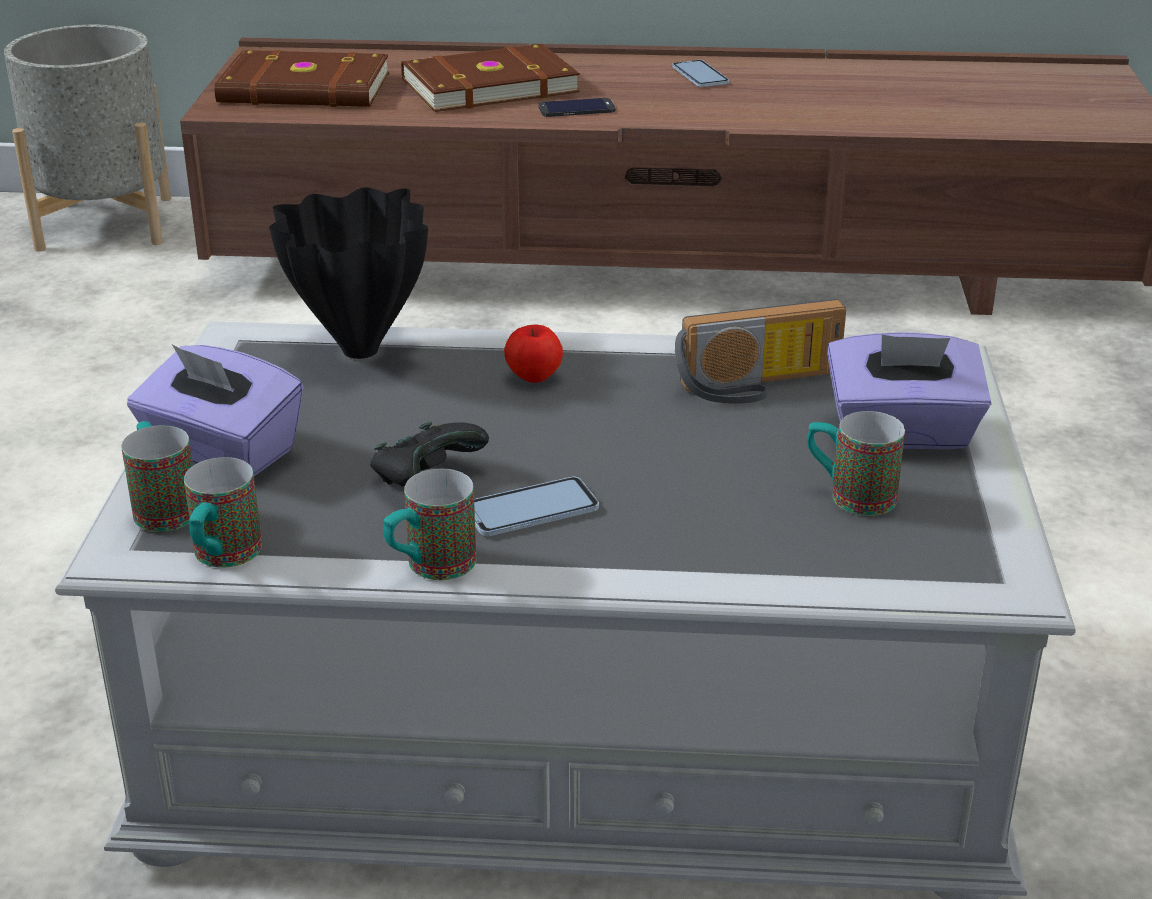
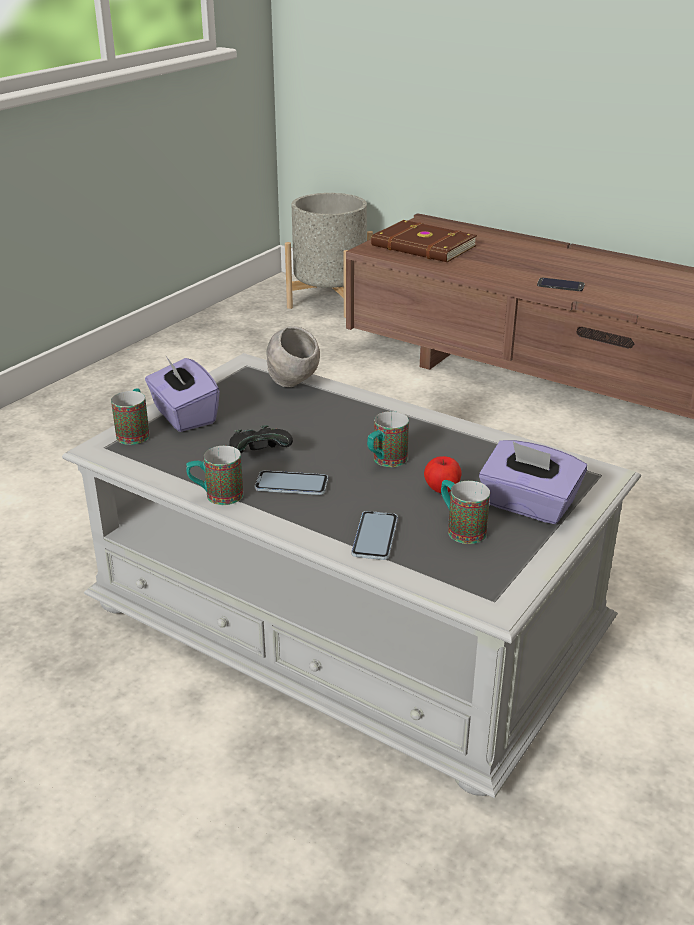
camera: 30 degrees right, 0 degrees up
(222, 558) = (135, 463): mug -> mug (385, 462)
(358, 351) = (293, 385): black vase -> grey bowl
(487, 85) = (523, 262): brown book -> none
(534, 376) = (364, 420): apple -> apple (442, 488)
(700, 76) = (656, 280): phone -> phone (375, 537)
(760, 386) = (477, 458): radio -> none

